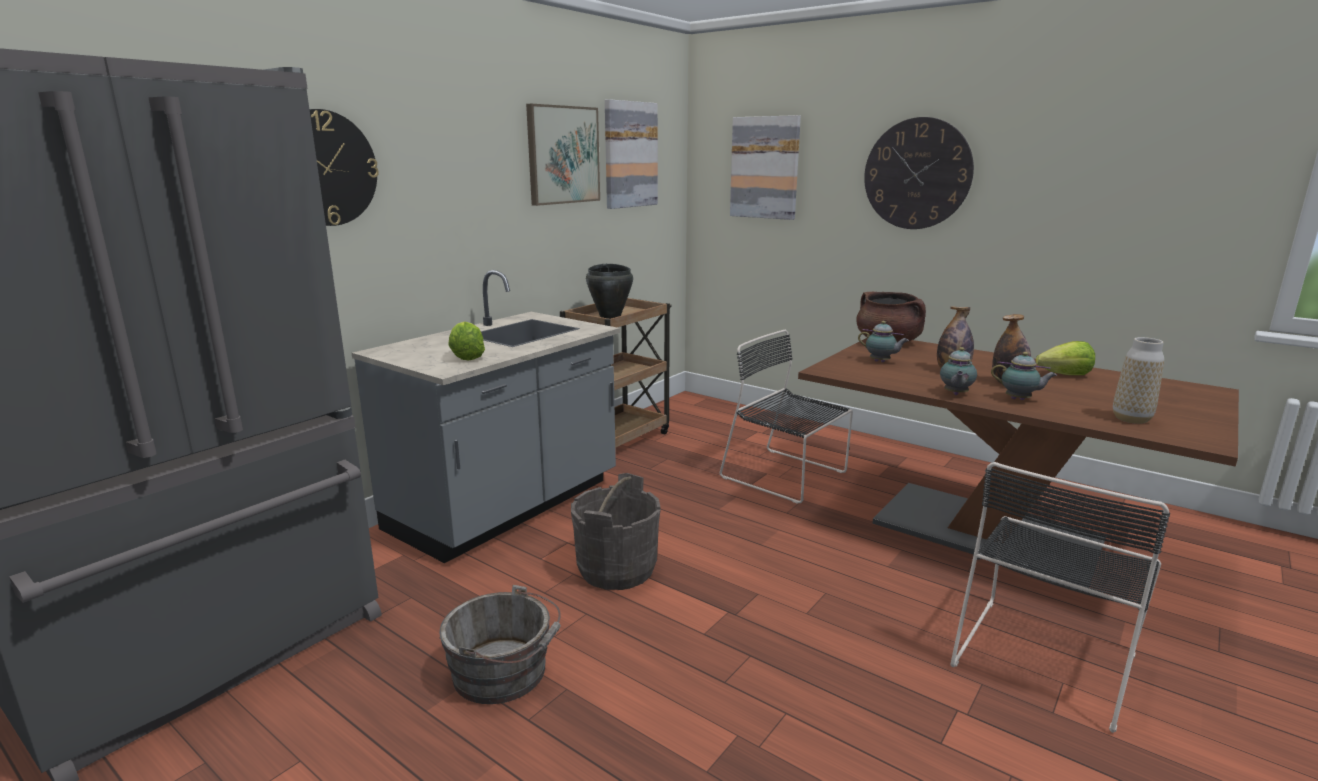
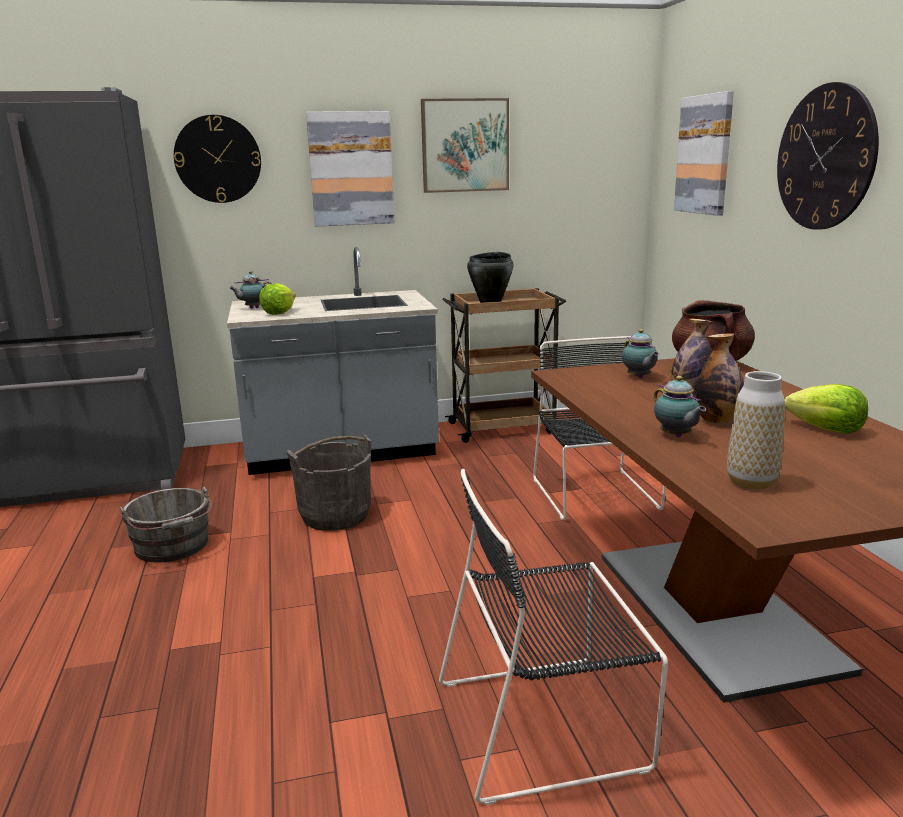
camera: 40 degrees right, 0 degrees up
(630, 155) = (559, 144): picture -> picture (351, 169)
(955, 394) = (620, 416): teapot -> teapot (253, 308)

